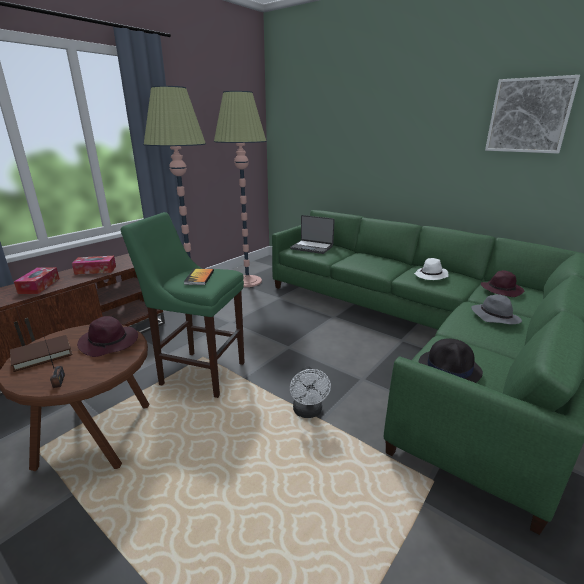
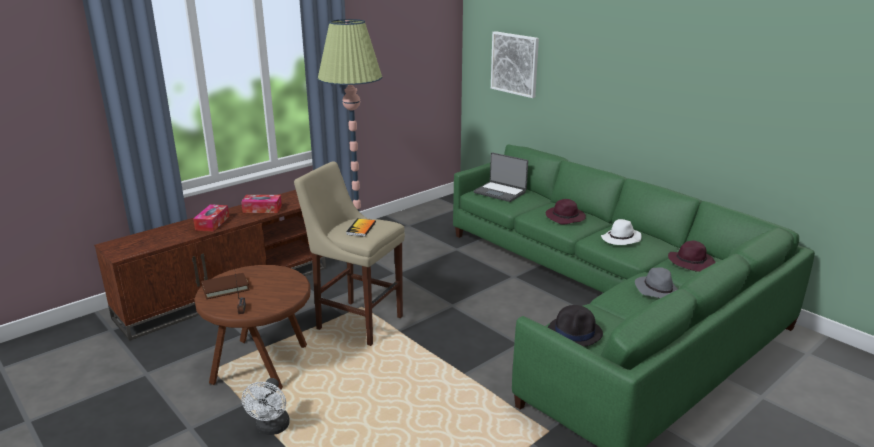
camera: 10 degrees right, 0 degrees up
(110, 343) = (279, 283): purple hat -> purple hat (566, 218)
(199, 372) = (356, 321): green stool -> beige stool
(247, 281) = (424, 225): floor lamp -> none
(308, 412) = (454, 367): white fan -> white fan (271, 429)
(529, 115) = (738, 67): picture -> picture (515, 64)

